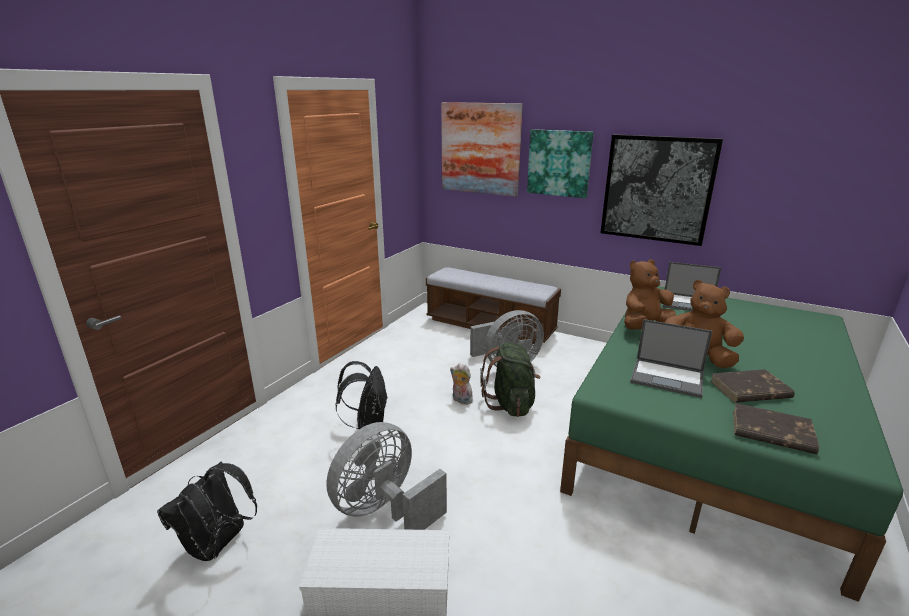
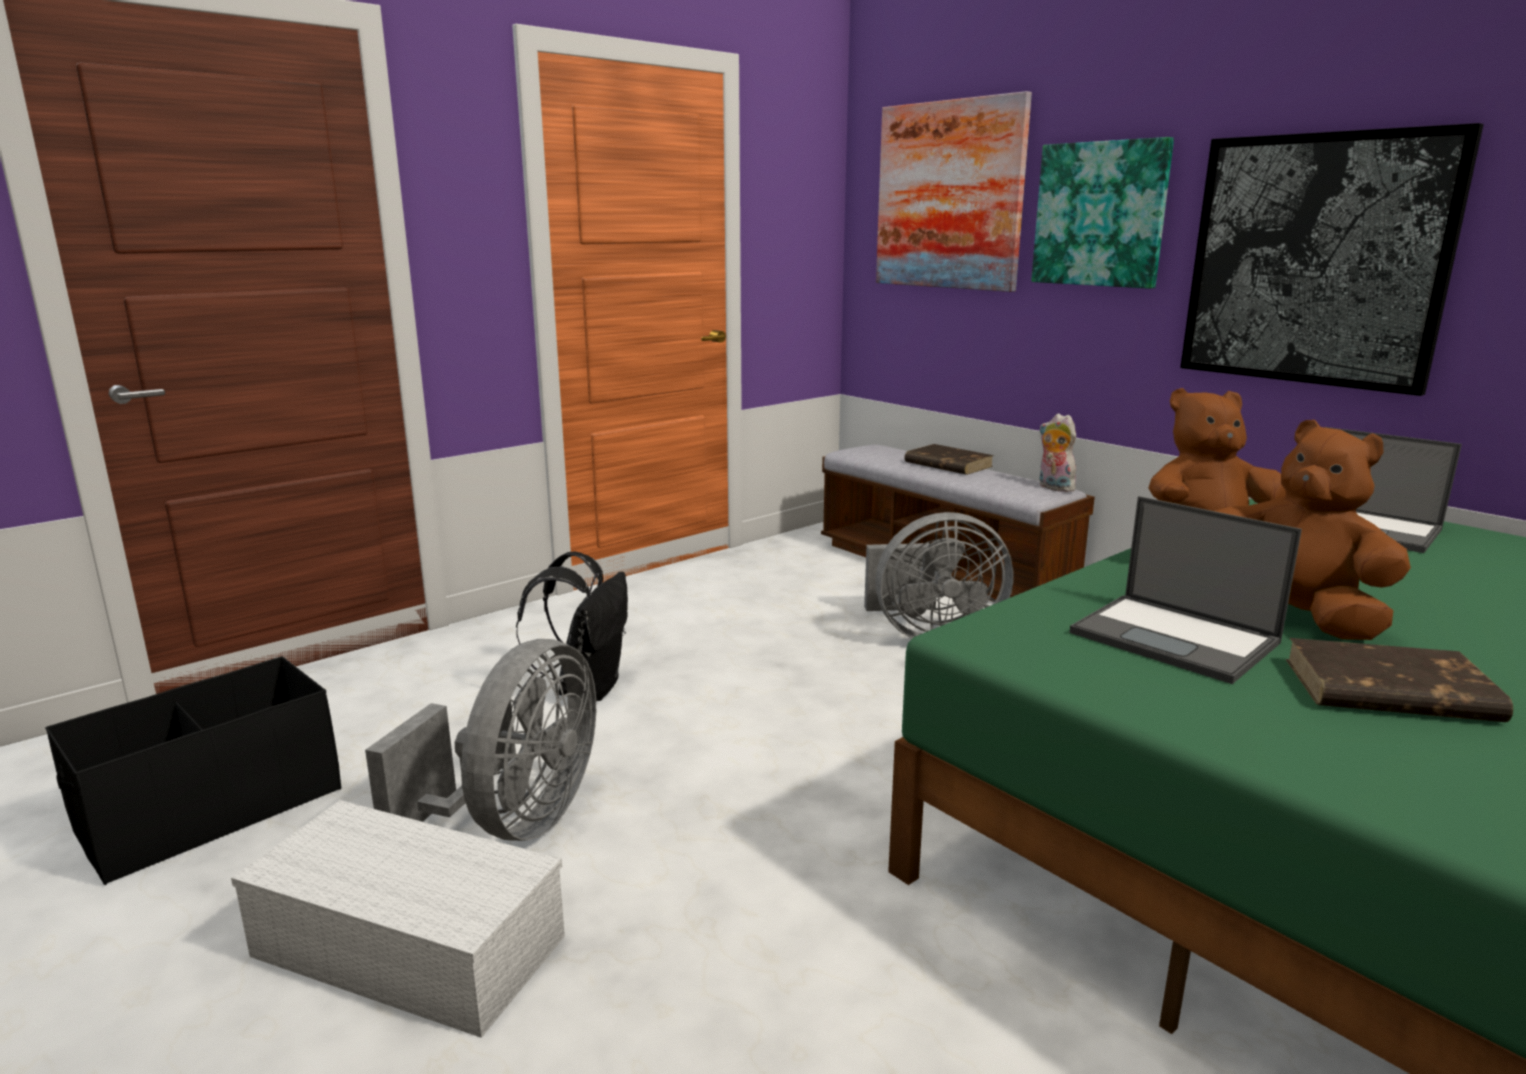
camera: 20 degrees right, 5 degrees down
(218, 546) = (211, 810): black backpack -> black storage box
(385, 510) = (515, 822): grey fan -> grey fan turned 135 degrees clockwise
(461, 400) = (792, 677): plush toy -> plush toy (1053, 488)
(511, 404) = (892, 700): green backpack -> none
(770, 432) = (1374, 775): brown book -> brown book (947, 464)

